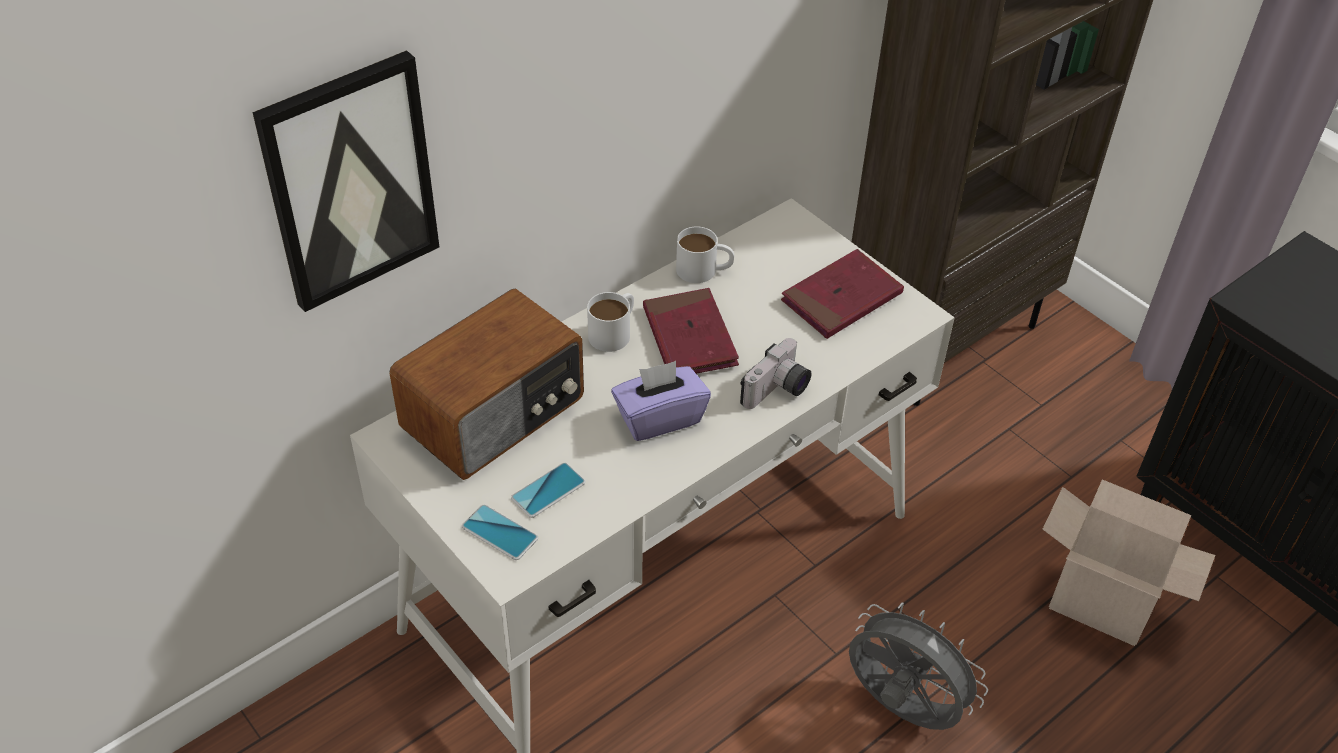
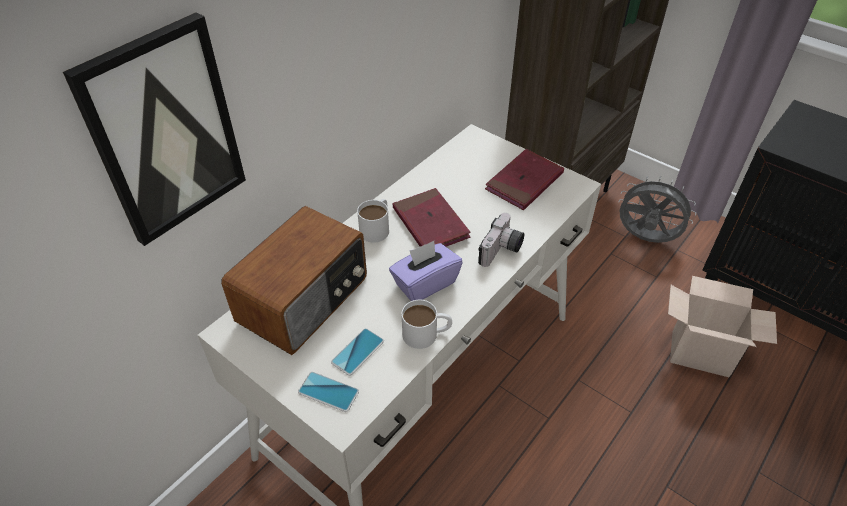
camera: 10 degrees left, 0 degrees up
(704, 270) = (427, 177): white mug -> white mug (427, 334)
(900, 709) = (600, 448): grey fan -> grey fan (645, 239)

